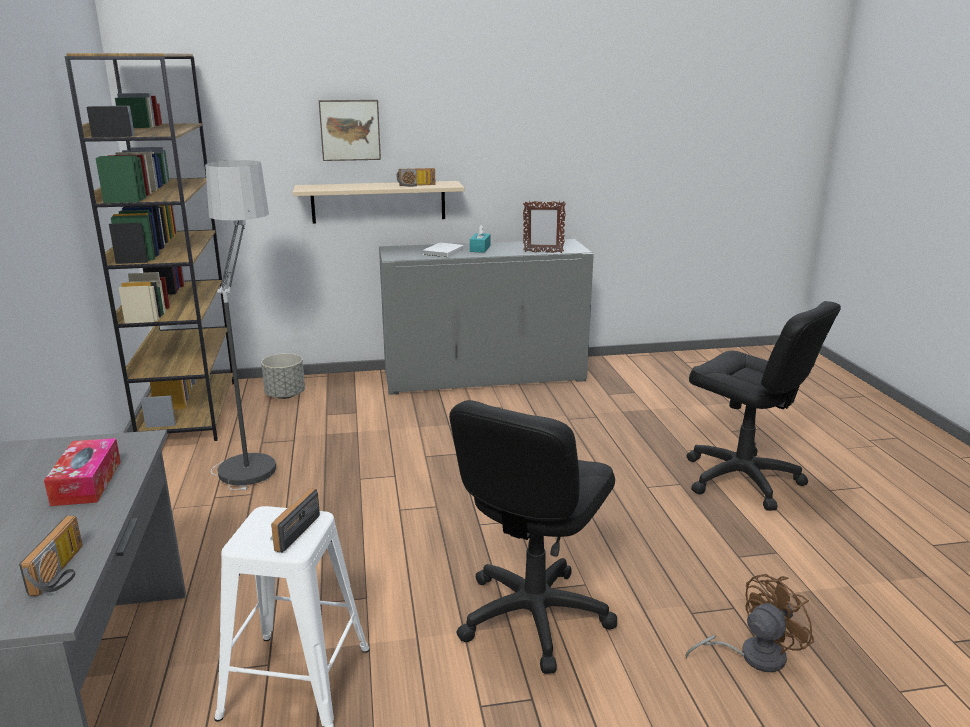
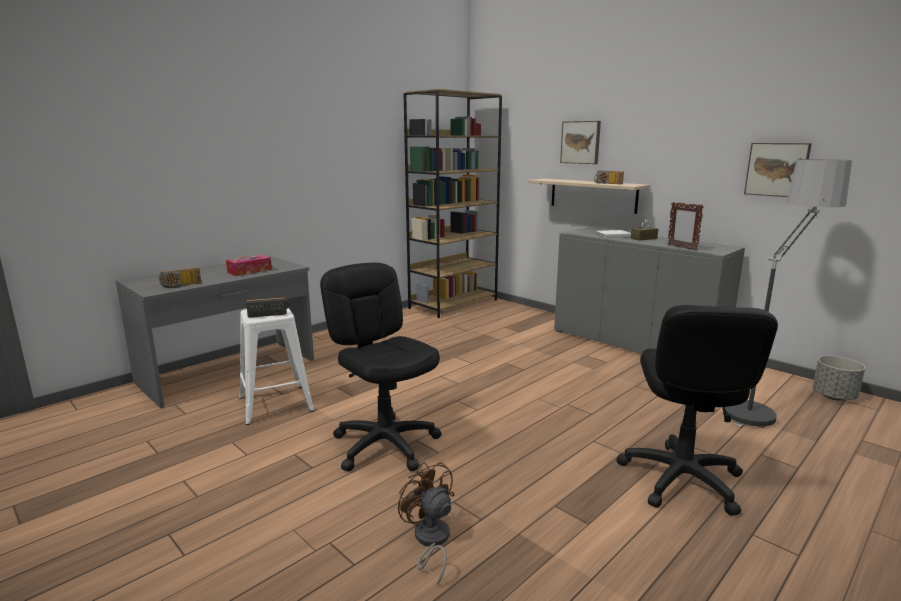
camera: 55 degrees right, 5 degrees down
(253, 452) = (441, 328): floor lamp -> floor lamp (762, 404)
(285, 395) = (506, 312): grey planter -> grey planter (834, 396)
(480, 249) = (643, 238): turquoise tissue box -> brown tissue box
(533, 616) = (386, 445): black office chair -> black office chair turned 60 degrees clockwise
(594, 153) = (777, 169): none -> picture
(752, 656) = (430, 541): brown fan -> brown fan turned 150 degrees counterclockwise

